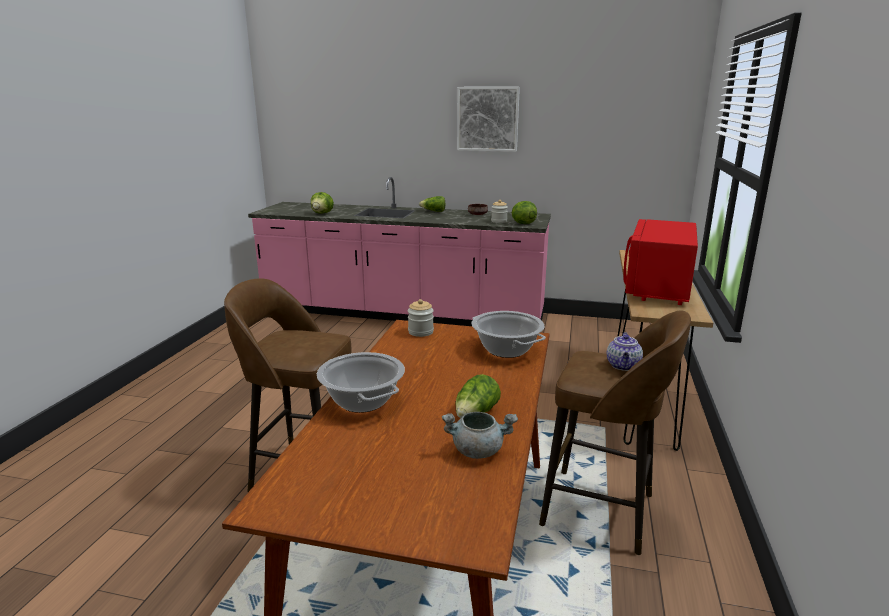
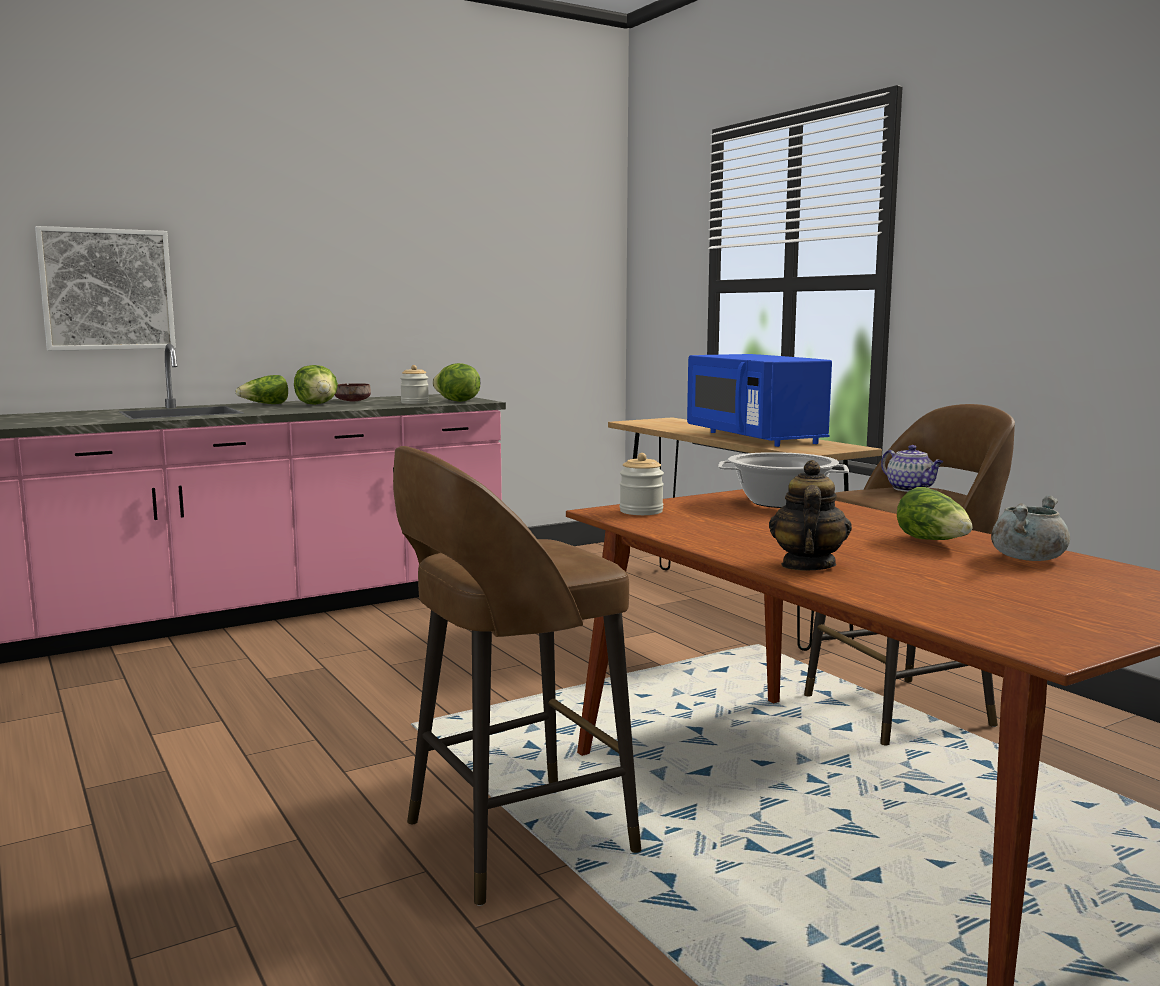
camera: 45 degrees left, 10 degrees down
(322, 213) = (48, 422): lettuce -> lettuce (317, 404)
(362, 401) = (807, 566): cooking pot -> teapot
(487, 119) = (337, 239): picture -> picture (107, 289)
(658, 287) = (754, 438): red microwave -> blue microwave

